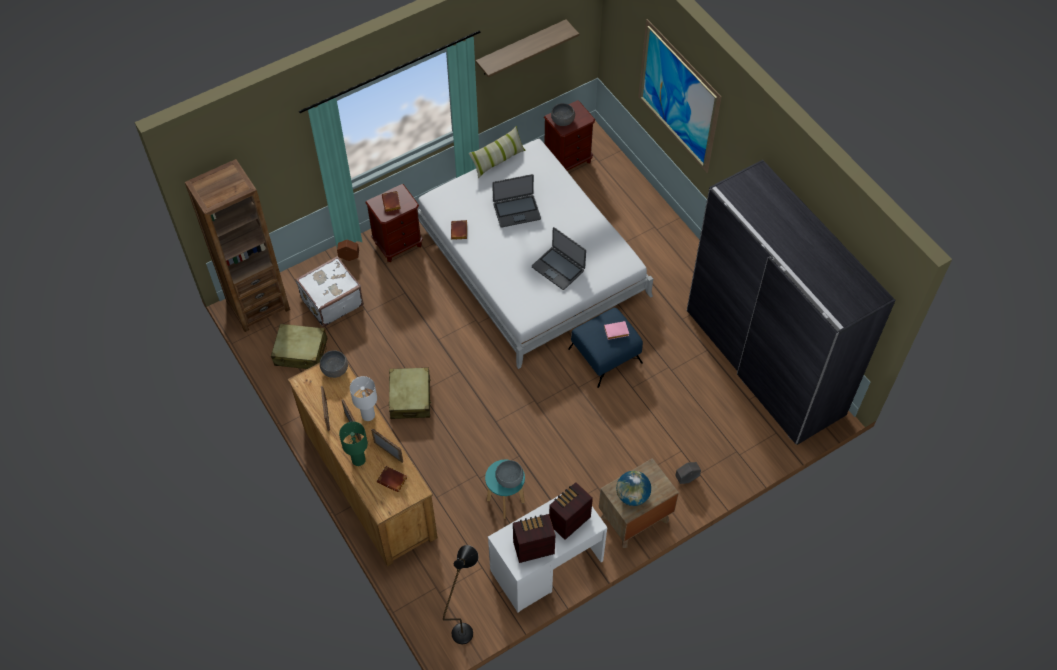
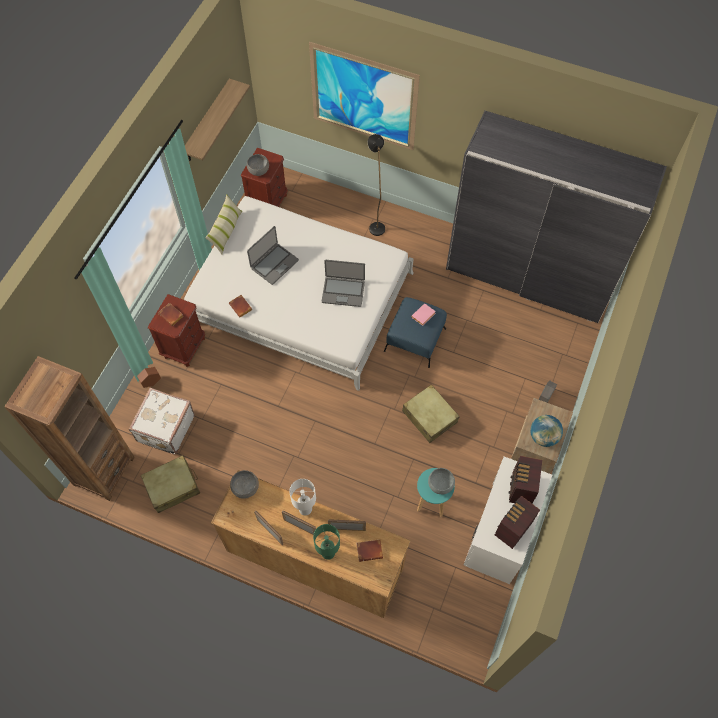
camera: 35 degrees left, 5 degrees up
(410, 398) = (293, 467): beige suitcase -> beige suitcase (429, 417)
(465, 626) = (480, 623): black floor lamp -> black floor lamp (375, 224)

